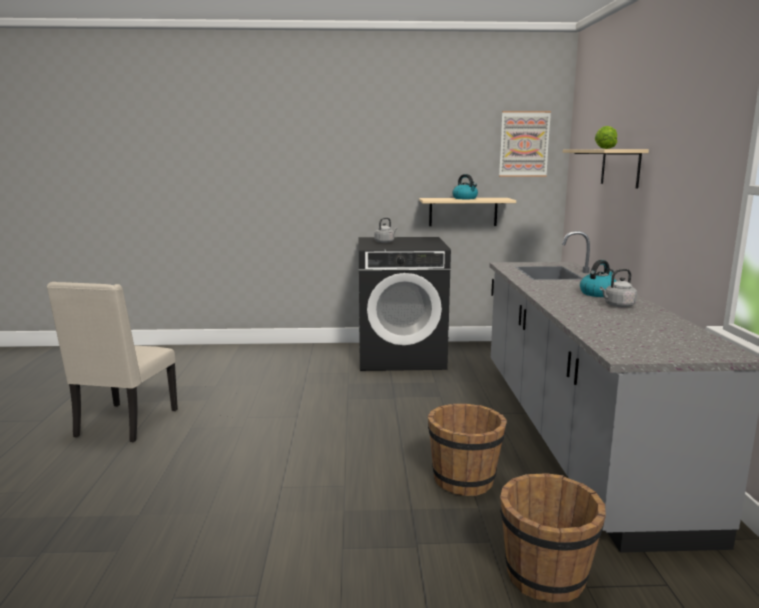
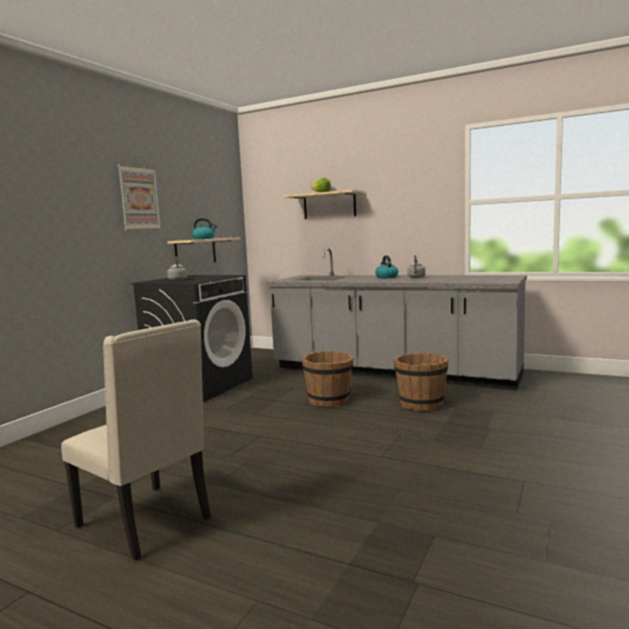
camera: 60 degrees left, 5 degrees down
(524, 144) = (222, 195): picture -> picture (139, 198)
(545, 577) = (531, 407): brown bucket -> brown bucket (329, 400)

